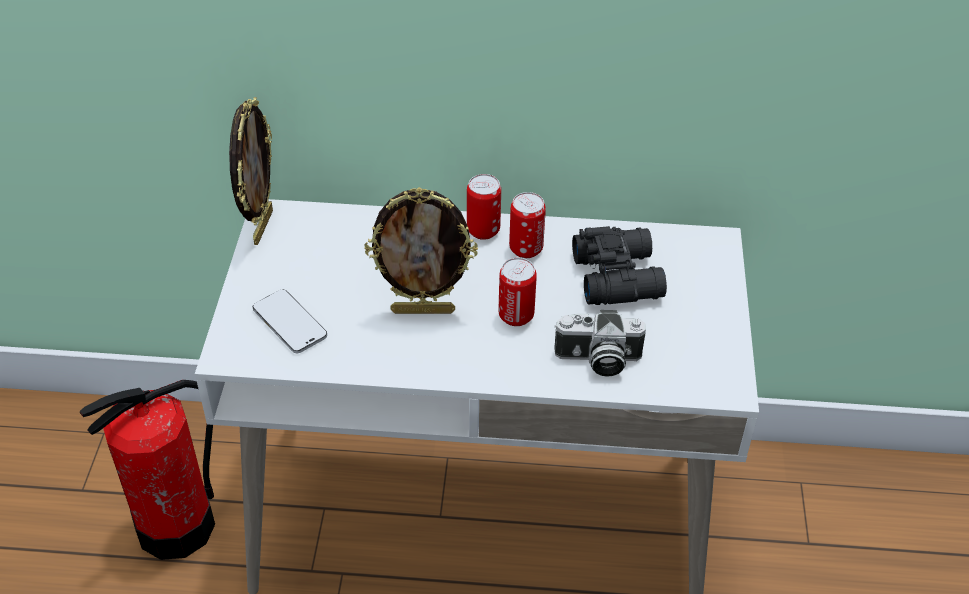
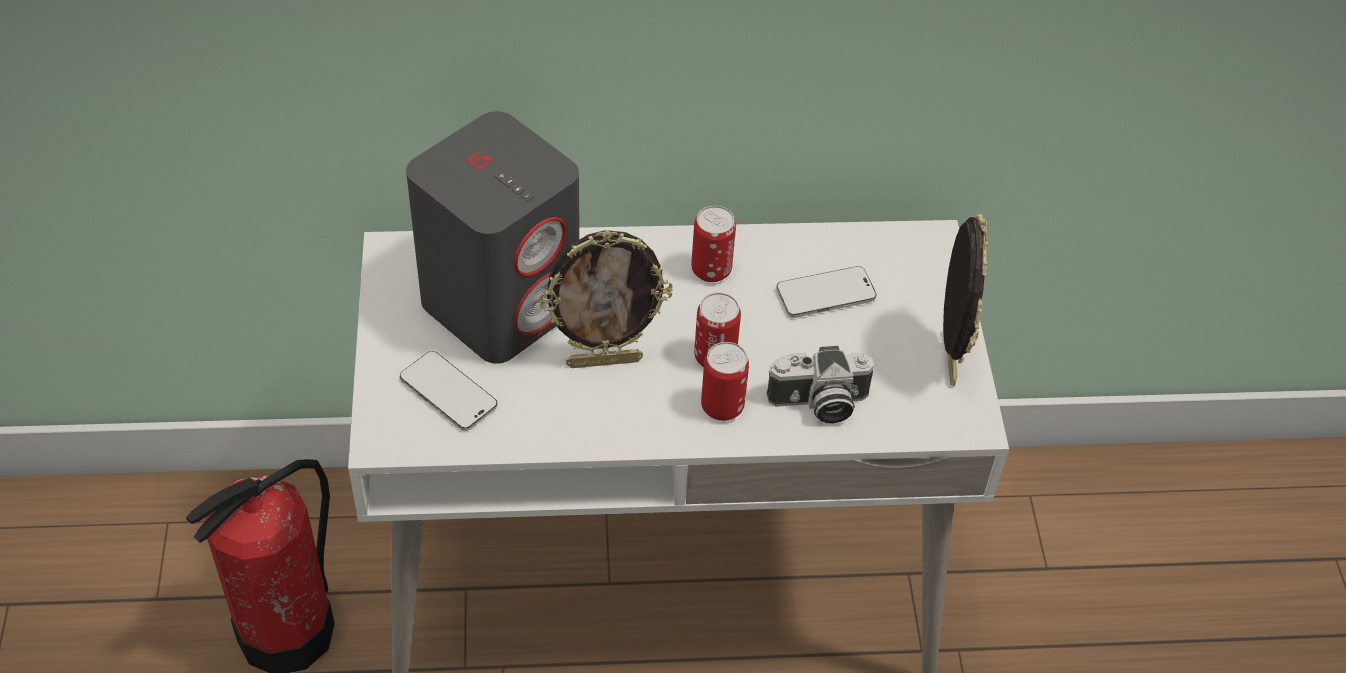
camera: 10 degrees left, 5 degrees up
(261, 226) = (385, 269): picture frame -> picture frame (947, 358)
(349, 259) = (502, 303): none -> grey speaker
(483, 230) = (656, 250): can -> can (722, 407)
(618, 275) = (825, 294): black binoculars -> phone

